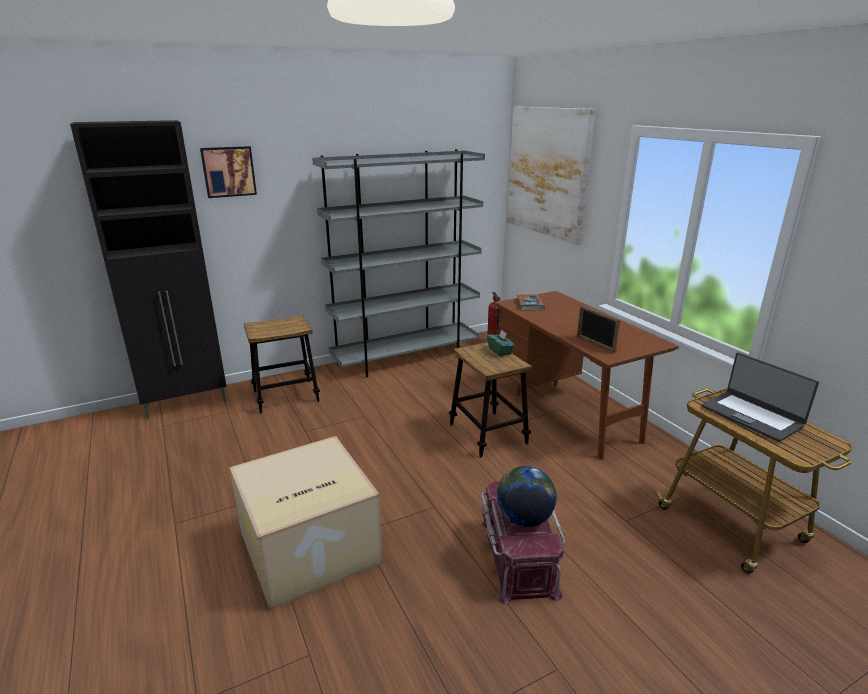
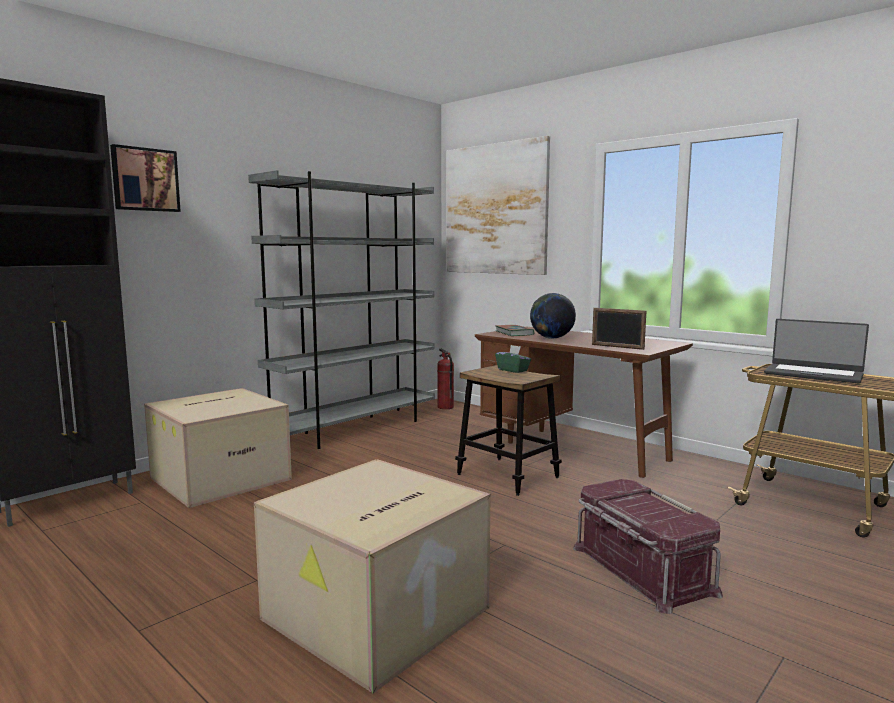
camera: 20 degrees left, 15 degrees down
(286, 396) = (221, 477): stool -> cardboard box
(524, 519) = (650, 509): globe -> globe (552, 338)

